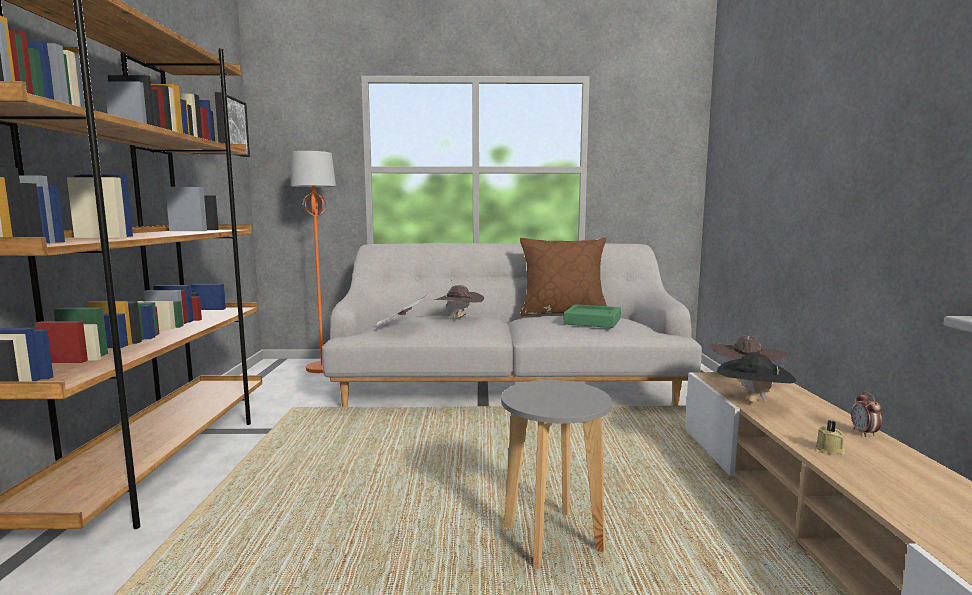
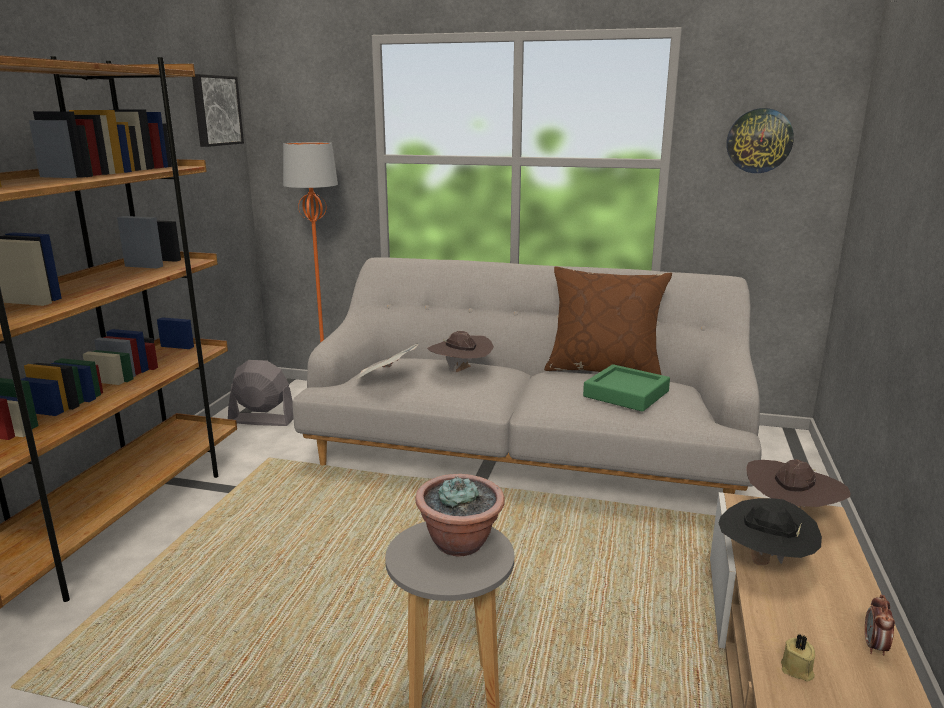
camera: 15 degrees right, 10 degrees up
(271, 385) = (262, 420): none -> grey fan
(558, 391) = (460, 543): none -> potted plant
(645, 153) = (759, 141): none -> wall clock

